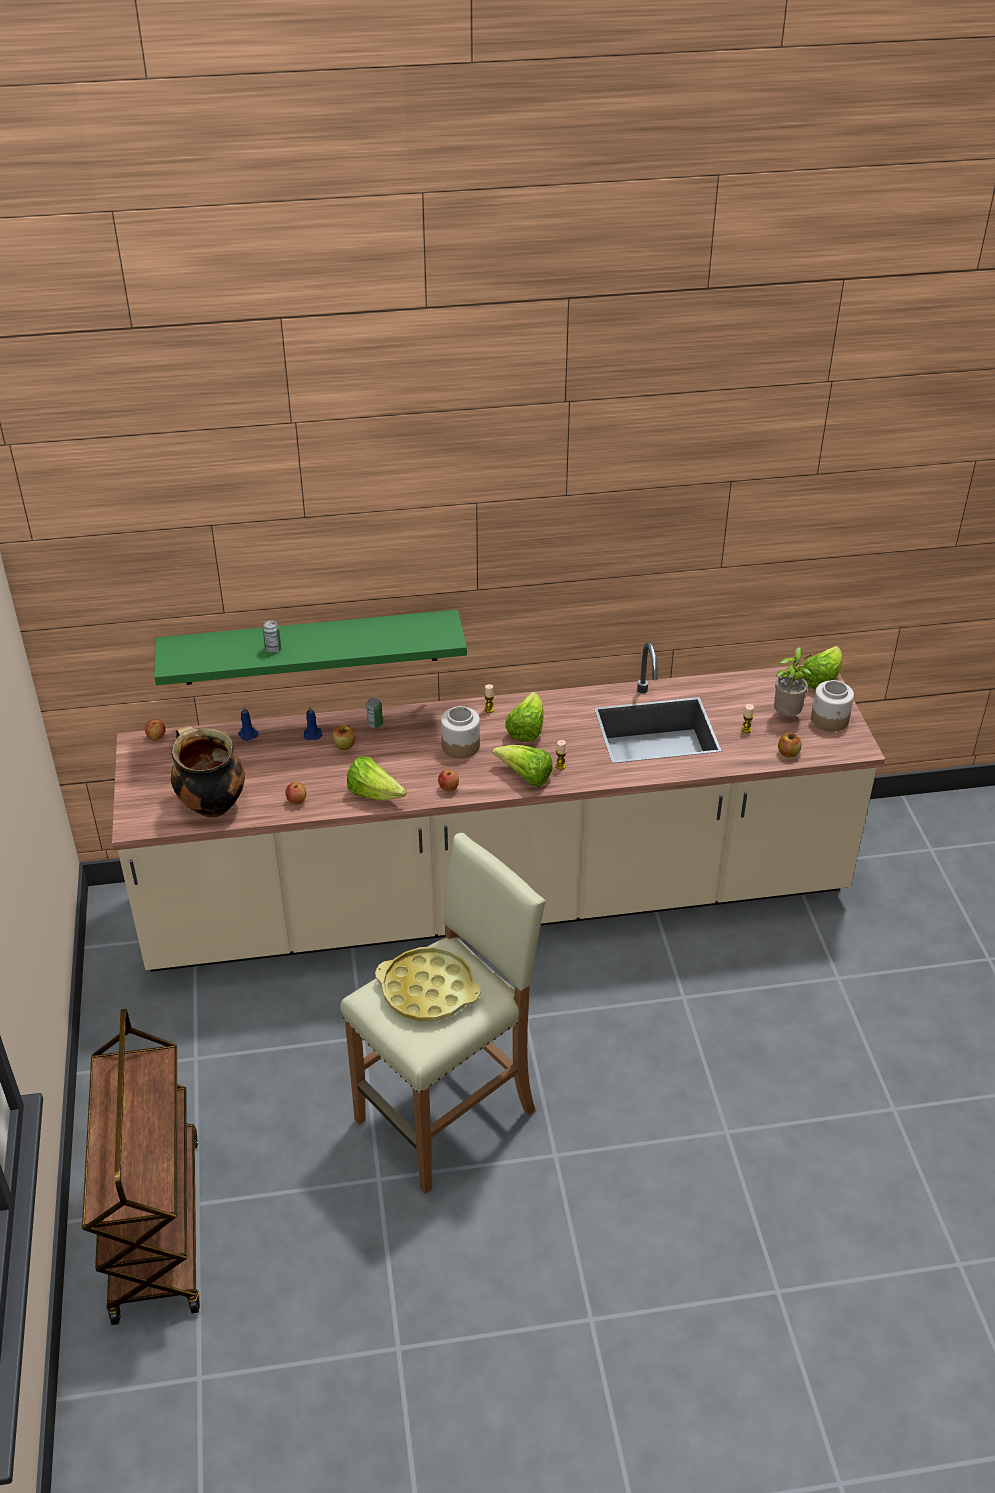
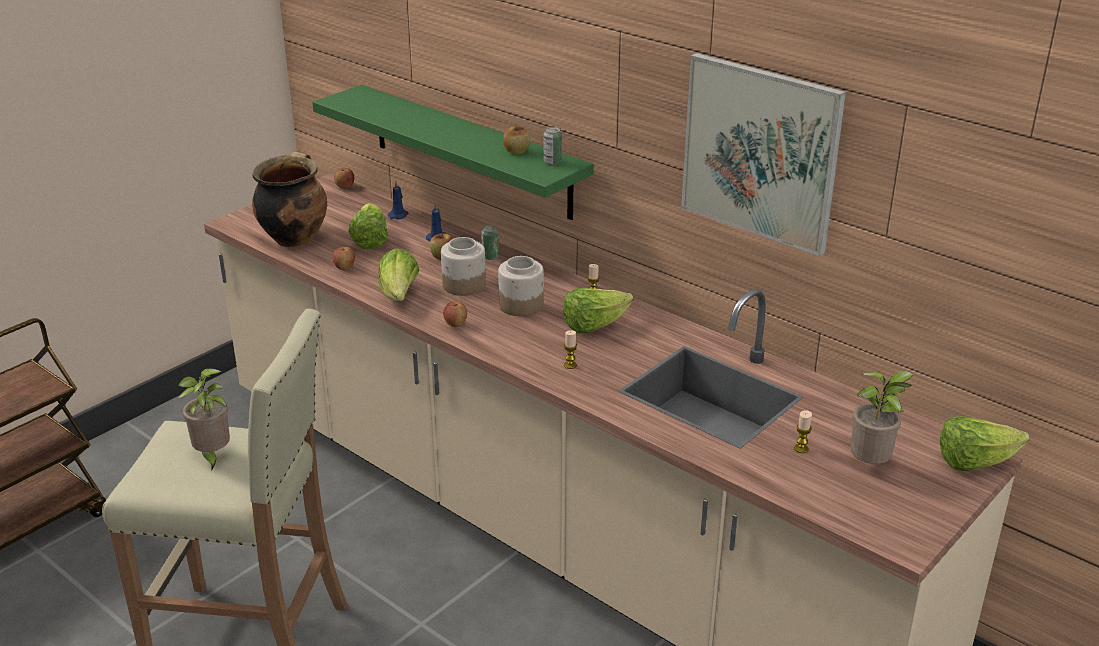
camera: 50 degrees right, 10 degrees down
(273, 649) = (412, 122): can -> can (552, 162)
(428, 990) = (212, 456): yellow tray -> potted plant
(525, 777) = (526, 354): lettuce -> lettuce (370, 240)
(619, 548) = (760, 152): none -> picture
(788, 753) = (809, 494): apple -> apple (516, 151)
(830, 720) = (917, 499): jar -> jar (464, 285)

